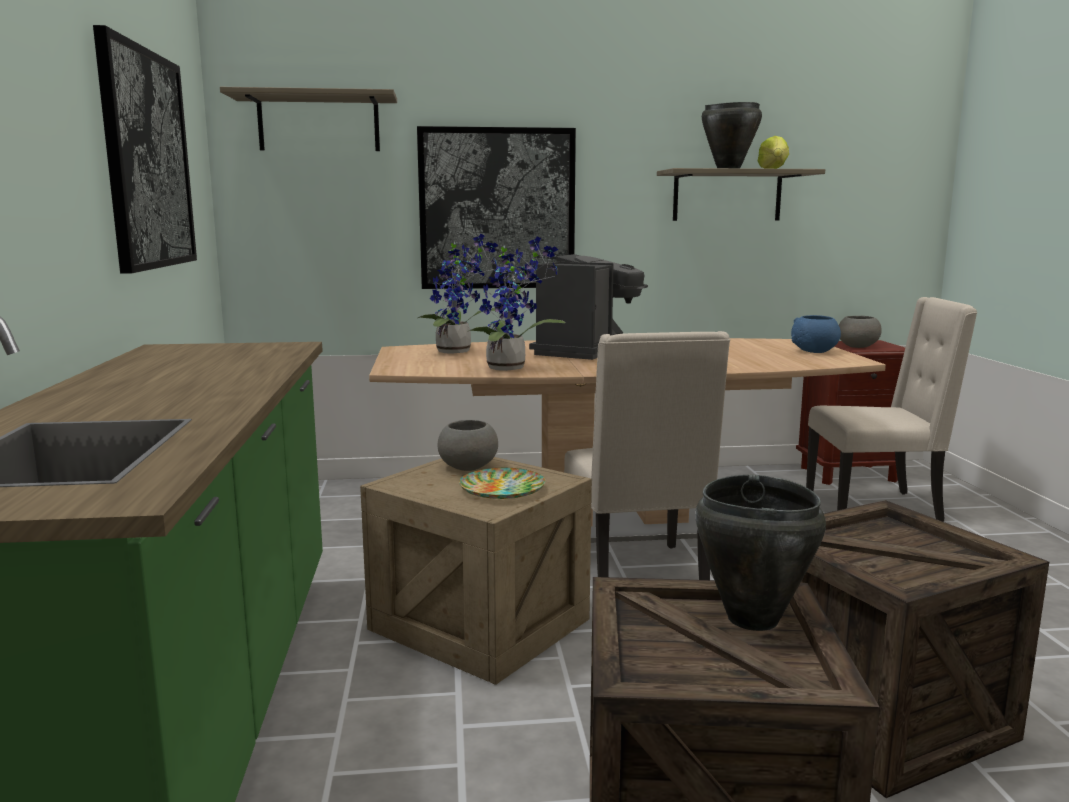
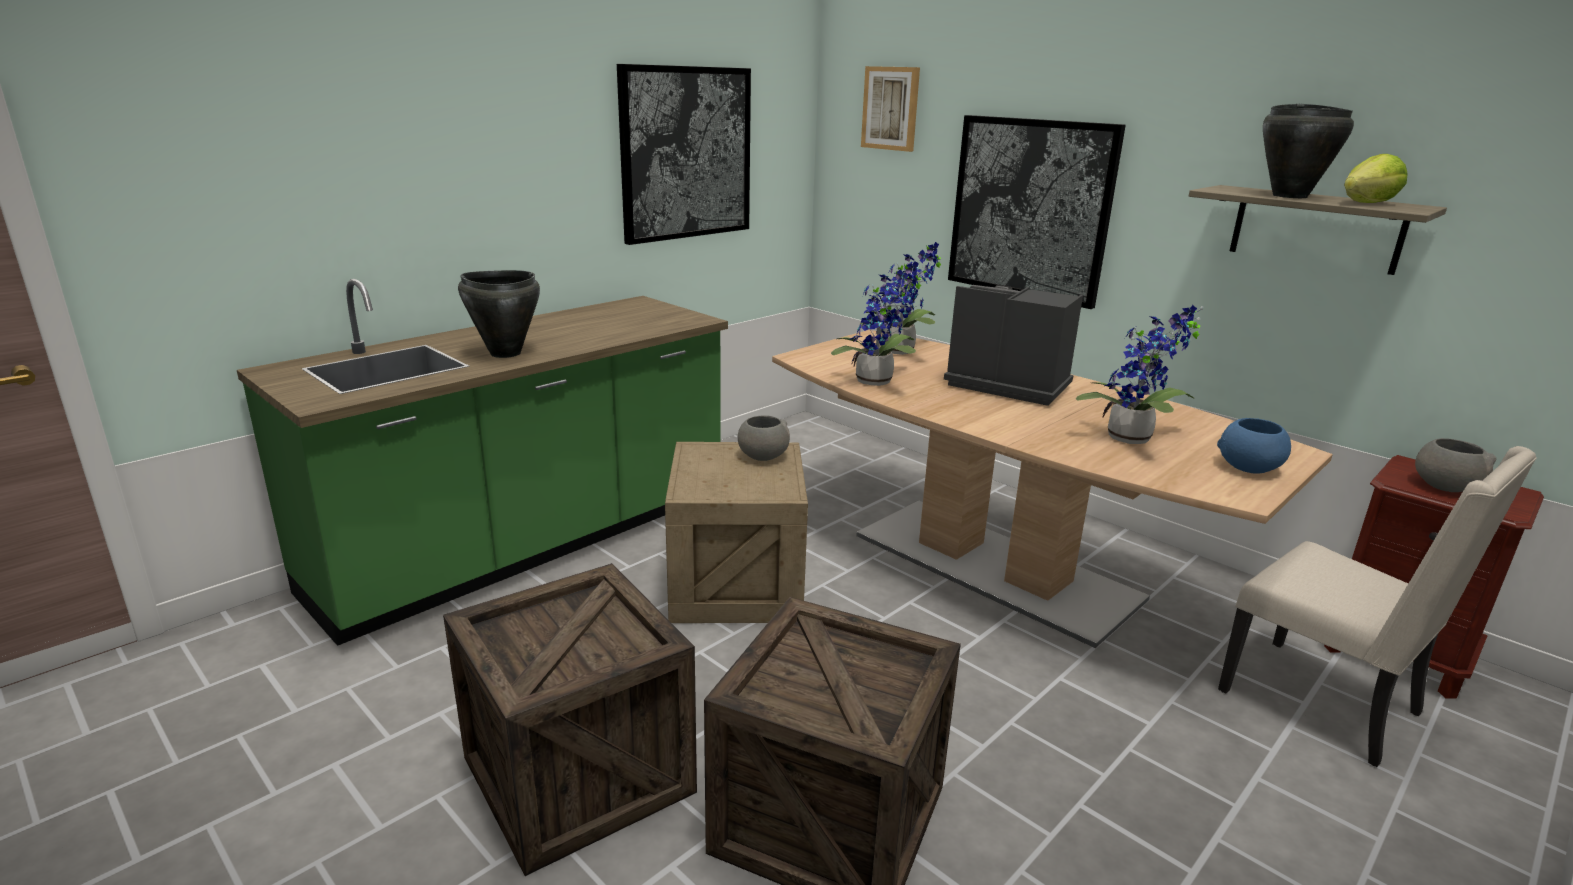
camera: 50 degrees right, 10 degrees up
(319, 124) = (891, 108): shelf -> picture
(503, 489) = (733, 483): plate -> none
(587, 351) = (1005, 385): coffee machine -> coffee machine turned 135 degrees counterclockwise
(638, 576) = (907, 616): beige chair -> none
(738, 355) = (1133, 440): none -> potted plant
(751, 619) = (618, 642): black cooking pot -> black cooking pot (505, 353)

